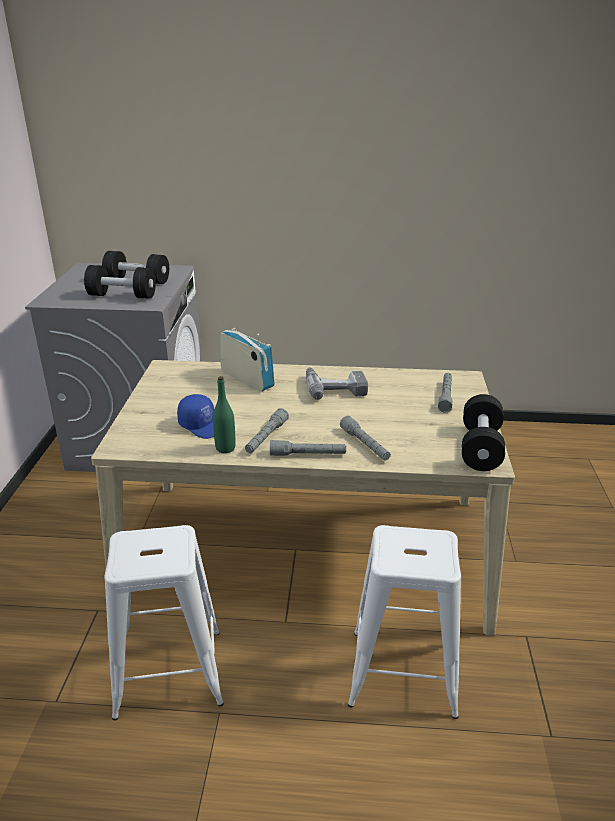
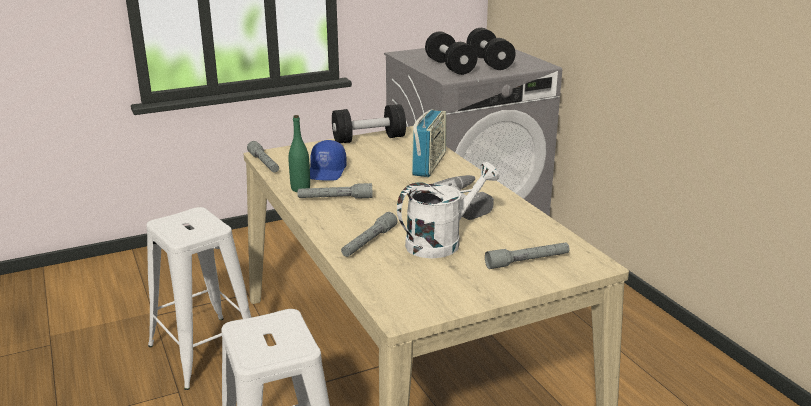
camera: 60 degrees right, 5 degrees down
(308, 454) = (323, 222): grey flashlight -> grey flashlight (264, 163)
(391, 416) = (441, 242): none -> white watering can
(480, 448) = (430, 304): black dumbbell -> black dumbbell (369, 139)

